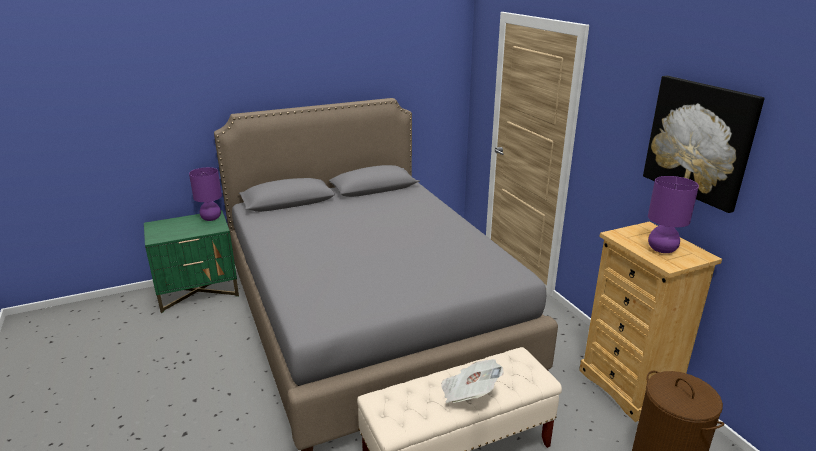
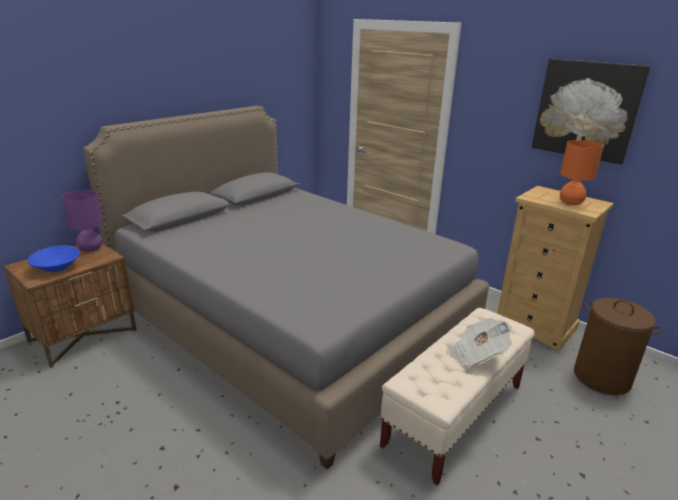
camera: 25 degrees left, 0 degrees up
(176, 230) = (57, 267): none -> blue bowl
(199, 292) = (84, 336): green nightstand -> brown nightstand
(661, 249) = (570, 202): purple table lamp -> orange table lamp

